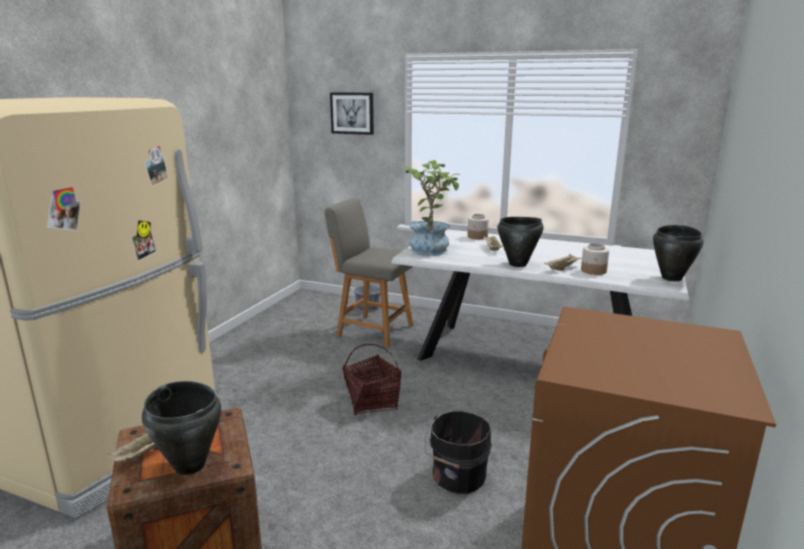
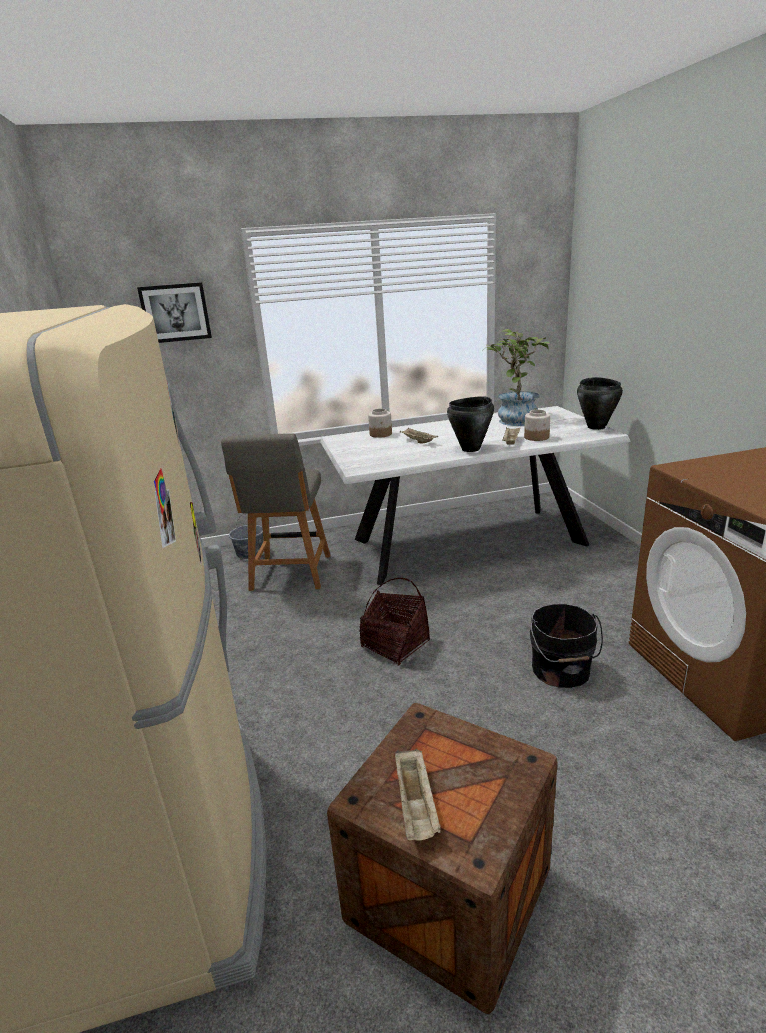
camera: 35 degrees left, 5 degrees up
(190, 465) = (488, 789): black cooking pot -> none
(373, 330) = (290, 574): grey chair -> grey chair turned 75 degrees counterclockwise
(431, 248) = (364, 457): potted plant -> potted plant (515, 419)

